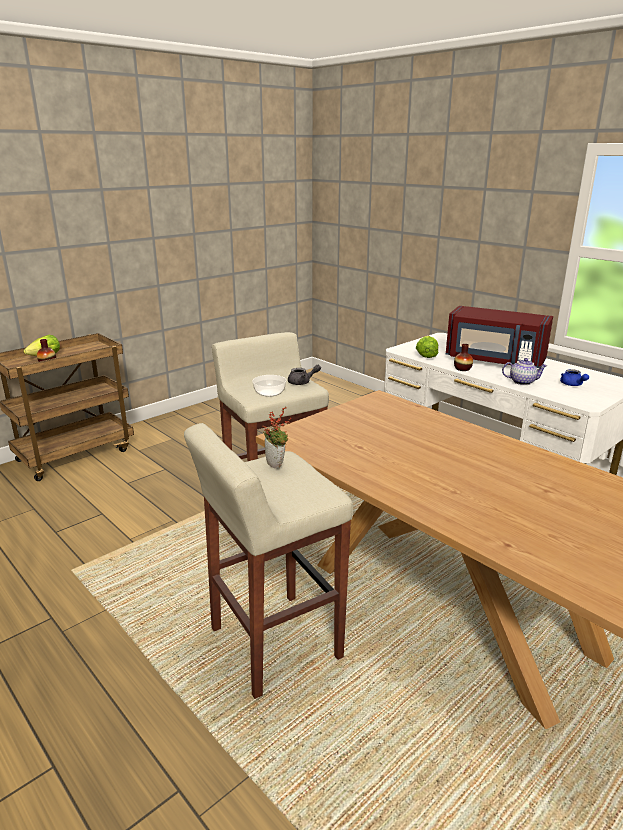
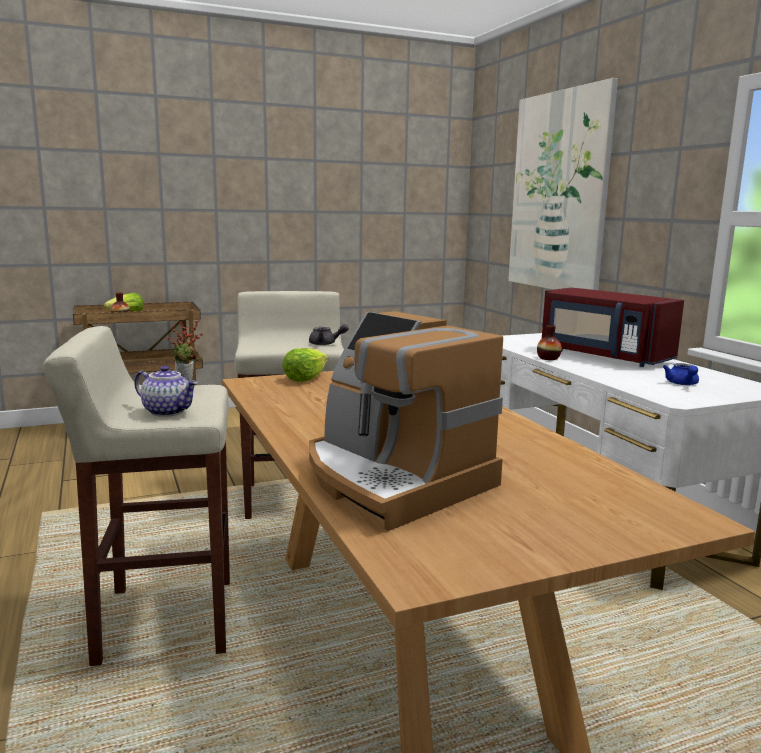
camera: 20 degrees right, 10 degrees down
(269, 393) = (277, 347): bowl -> none
(414, 213) = (558, 192): none -> picture
(426, 355) = (520, 345): lettuce -> lettuce (305, 378)
(512, 524) = (393, 480): none -> coffee machine
(522, 382) = (612, 375): teapot -> teapot (168, 411)

